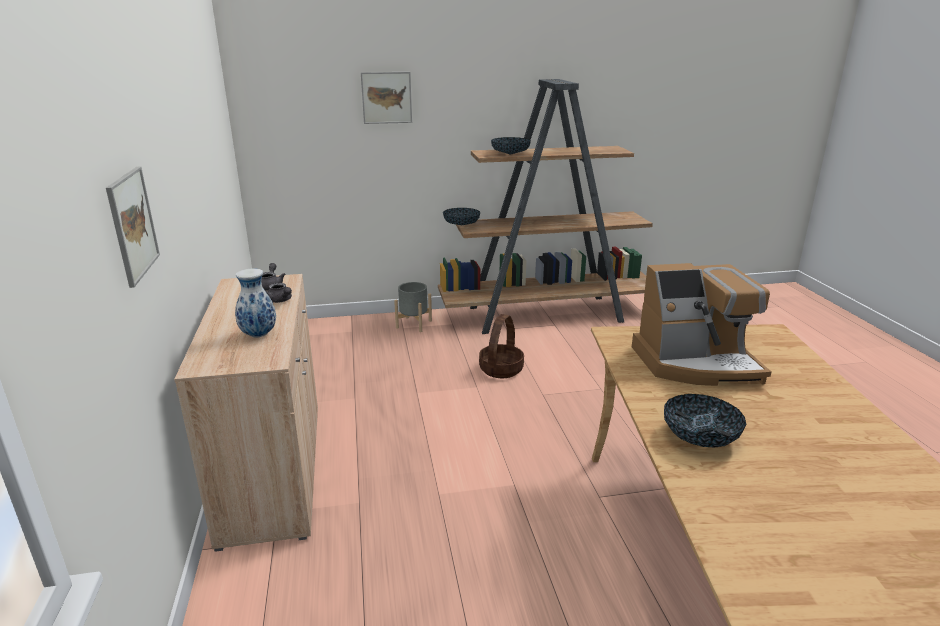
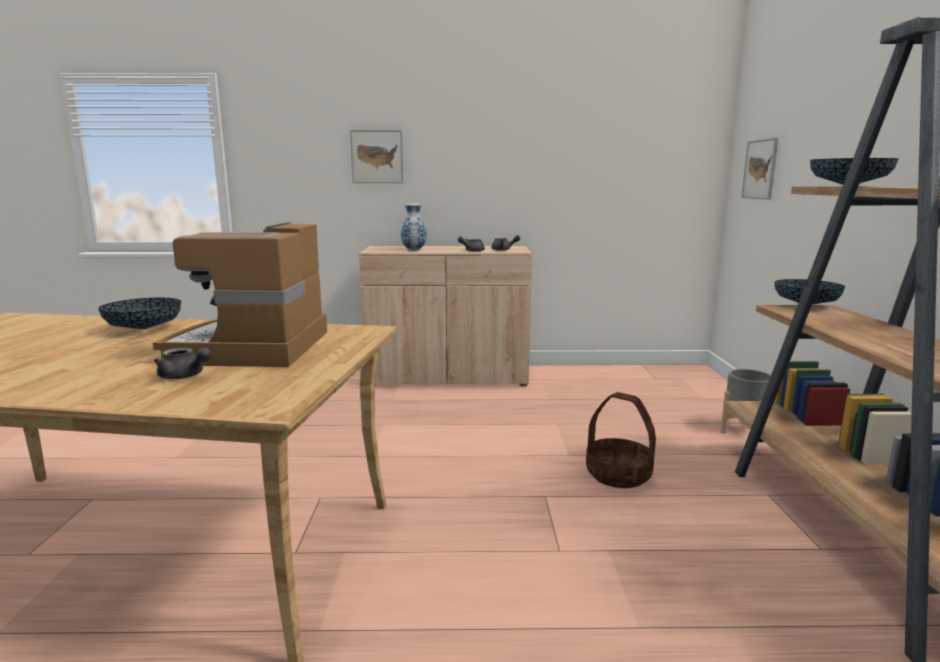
camera: 100 degrees right, 10 degrees down
(386, 97) = (825, 110): picture -> picture (760, 169)
(771, 367) = (184, 376): none -> grey teapot

